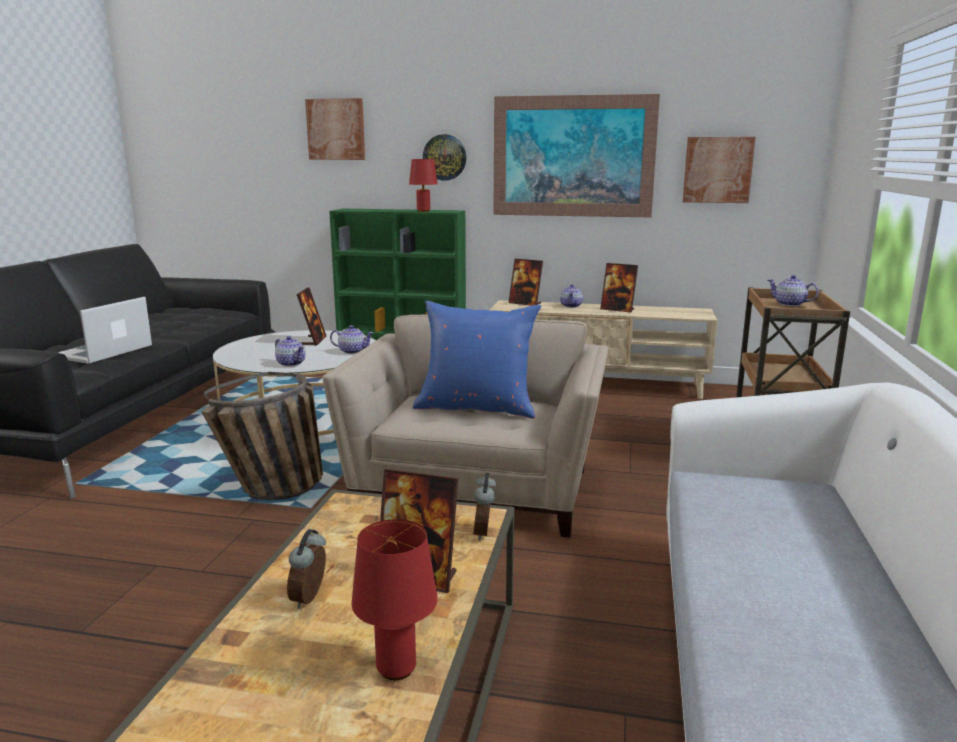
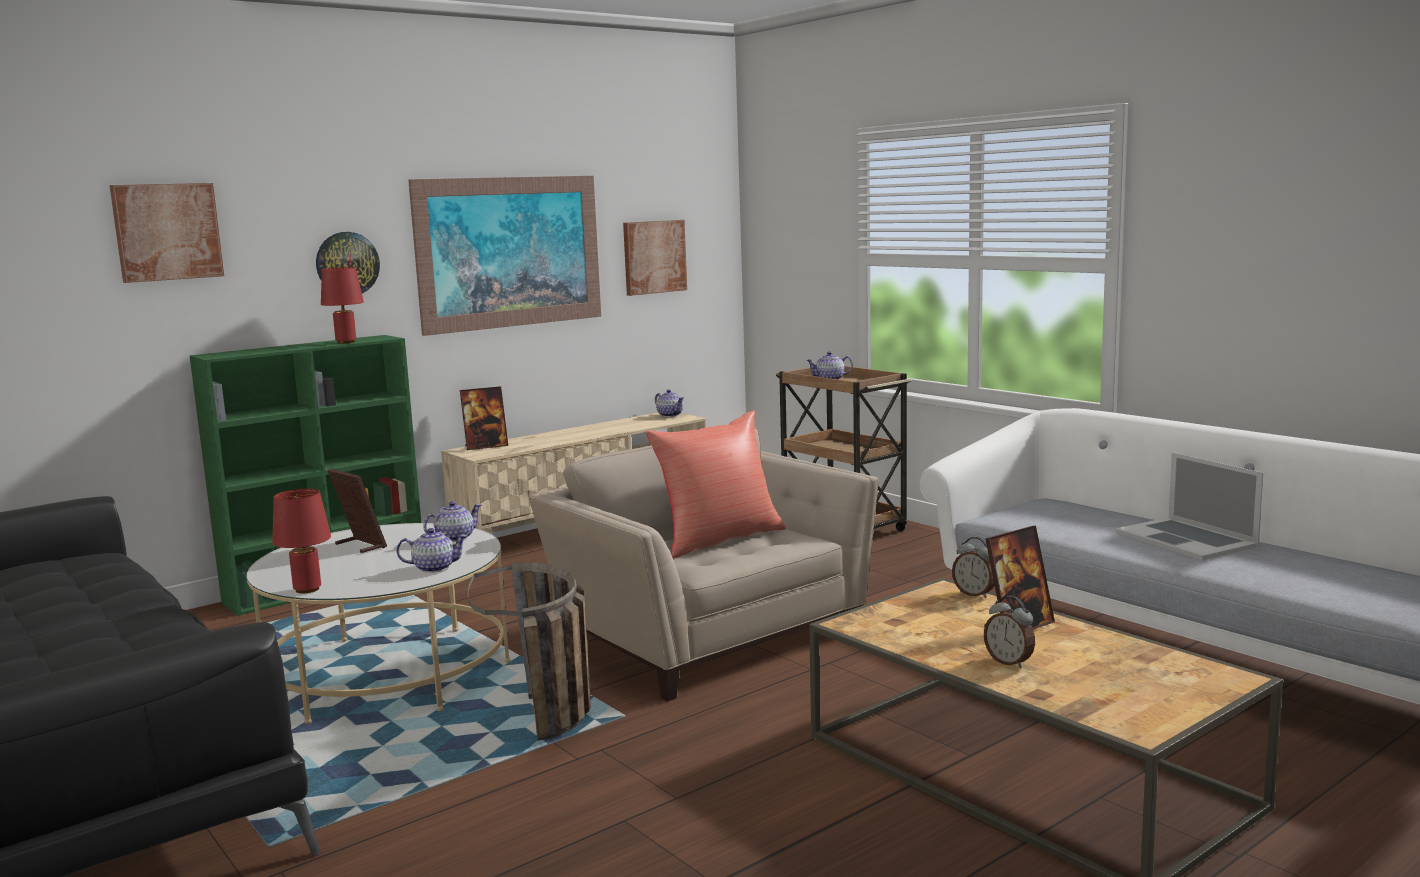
camera: 50 degrees left, 5 degrees down
(103, 351) = (120, 643): laptop -> laptop (1186, 539)
(395, 668) = (1134, 654): red table lamp -> red table lamp (306, 589)
(476, 408) = (718, 539): blue pillow -> red pillow
(571, 306) = (541, 437): teapot -> teapot (670, 415)
(617, 309) = (597, 430): picture frame -> none

